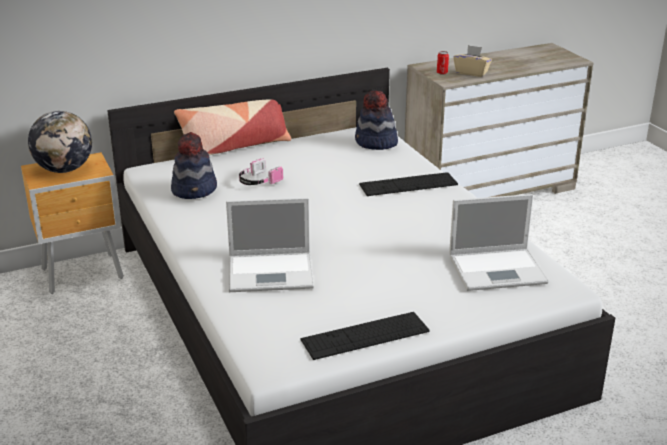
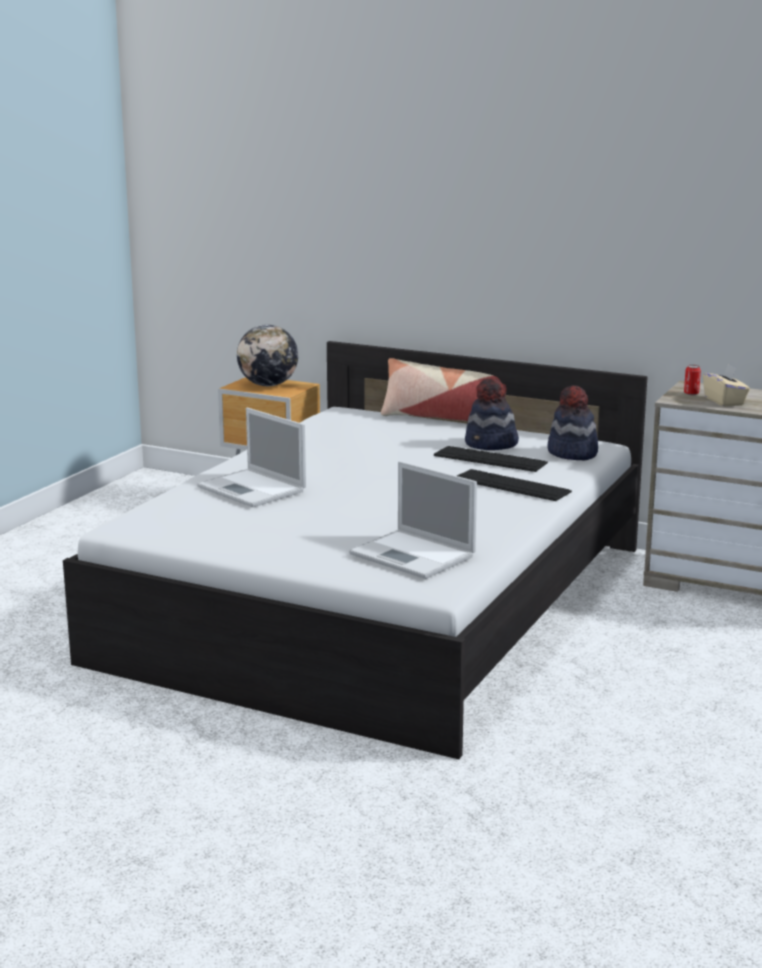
camera: 50 degrees right, 10 degrees down
(195, 190) = (334, 429): hat -> hat (491, 444)
(258, 181) = (394, 441): headphones -> none
(365, 335) = (211, 542): keyboard -> keyboard (490, 459)

